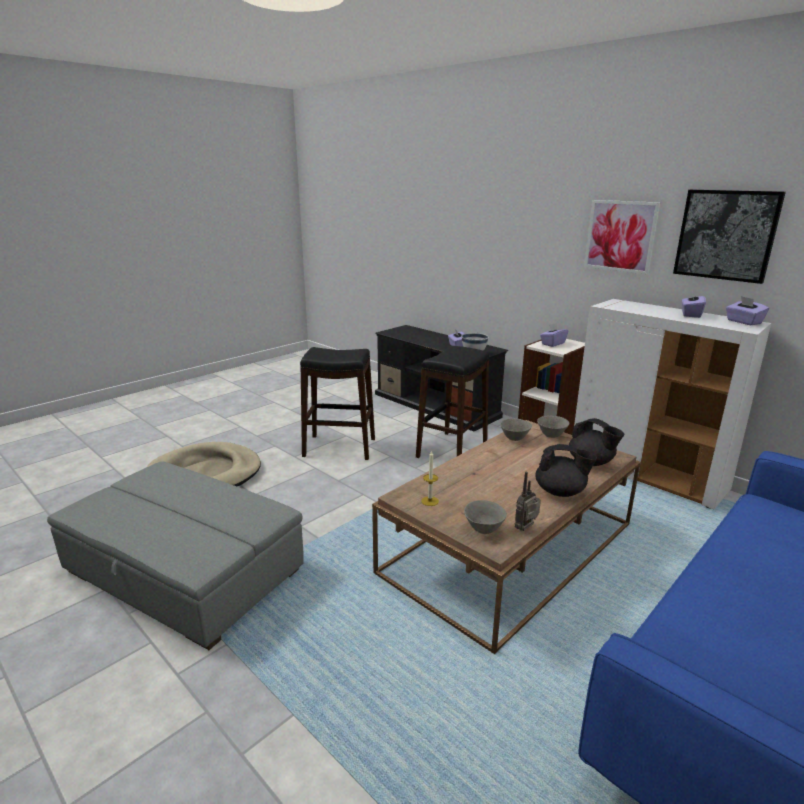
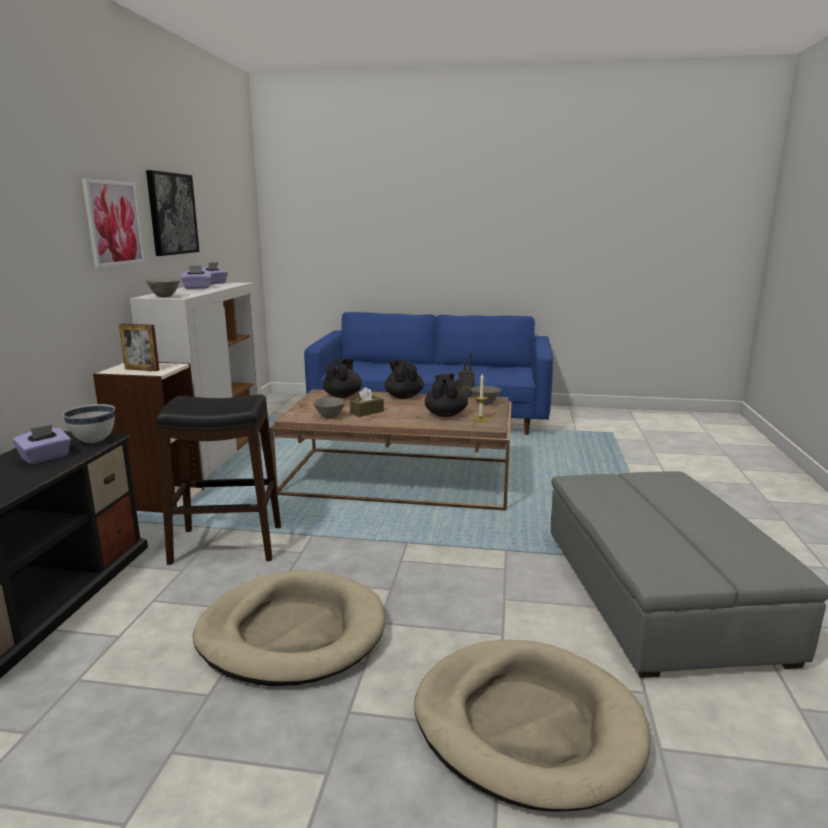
camera: 125 degrees left, 5 degrees down
(340, 447) = (292, 633): black stool -> beige dog bed
(466, 489) = (445, 414): none -> black teapot
(515, 457) = (367, 412): none -> brown tissue box
(551, 436) = (305, 409): grey bowl -> grey bowl (165, 296)
(552, 344) = (142, 369): purple tissue box -> picture frame

